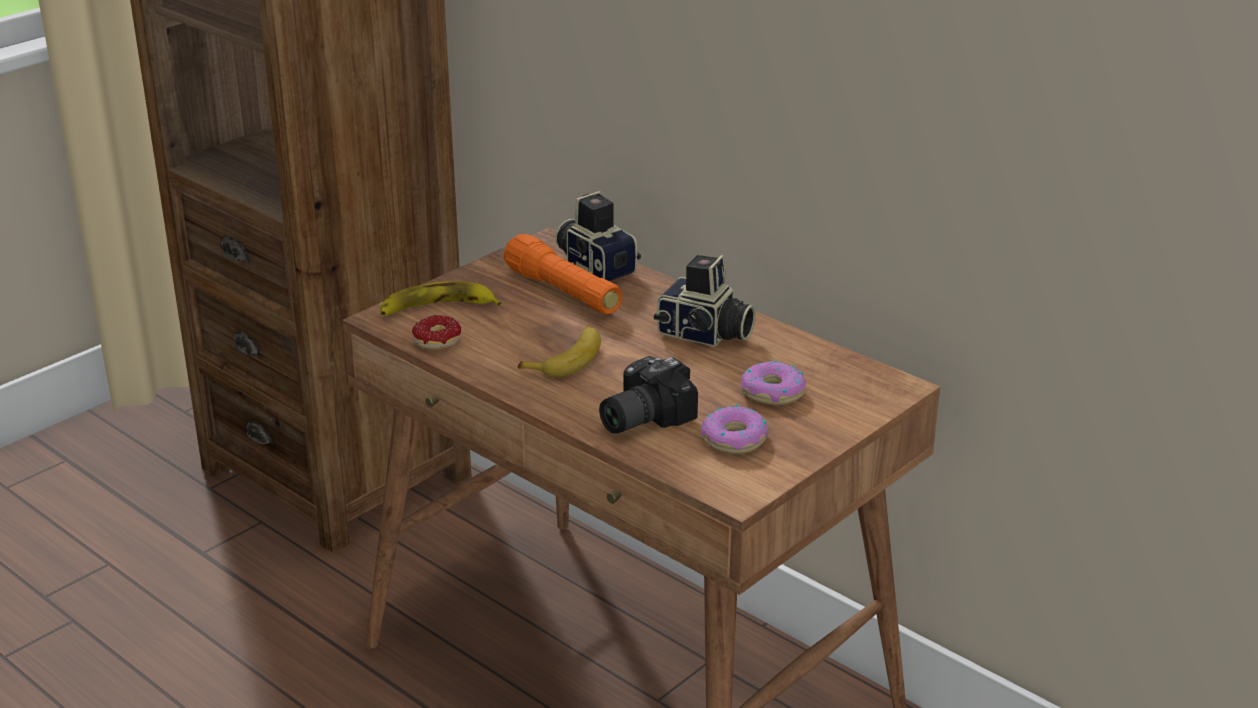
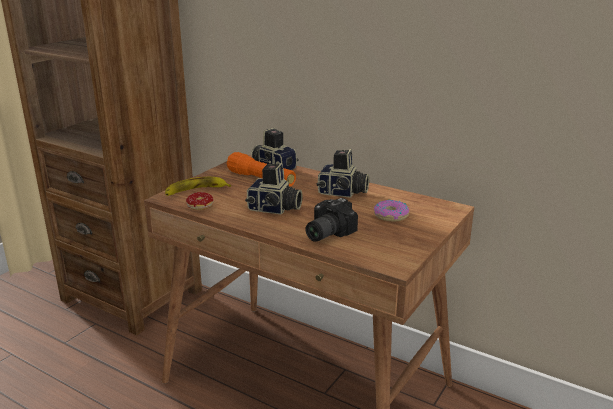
camera: 10 degrees left, 5 degrees down
(567, 359) = (274, 209): banana -> camera
(735, 439) = (382, 239): donut -> none

